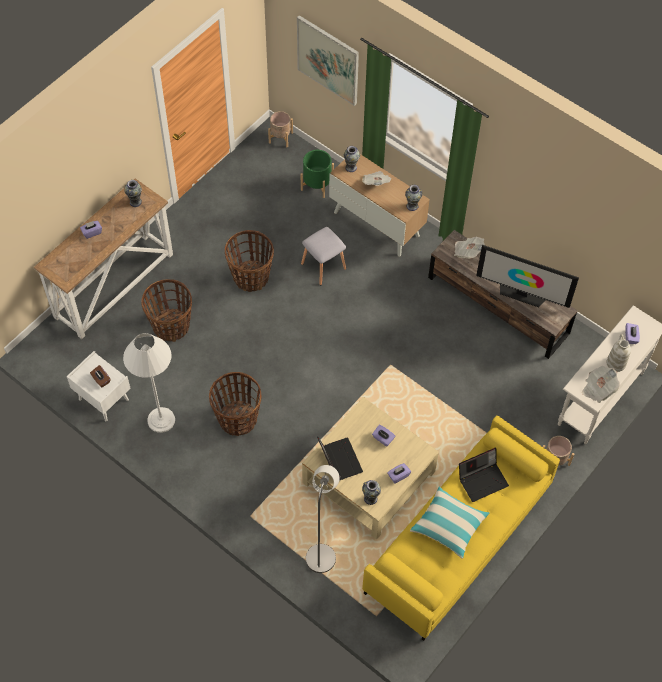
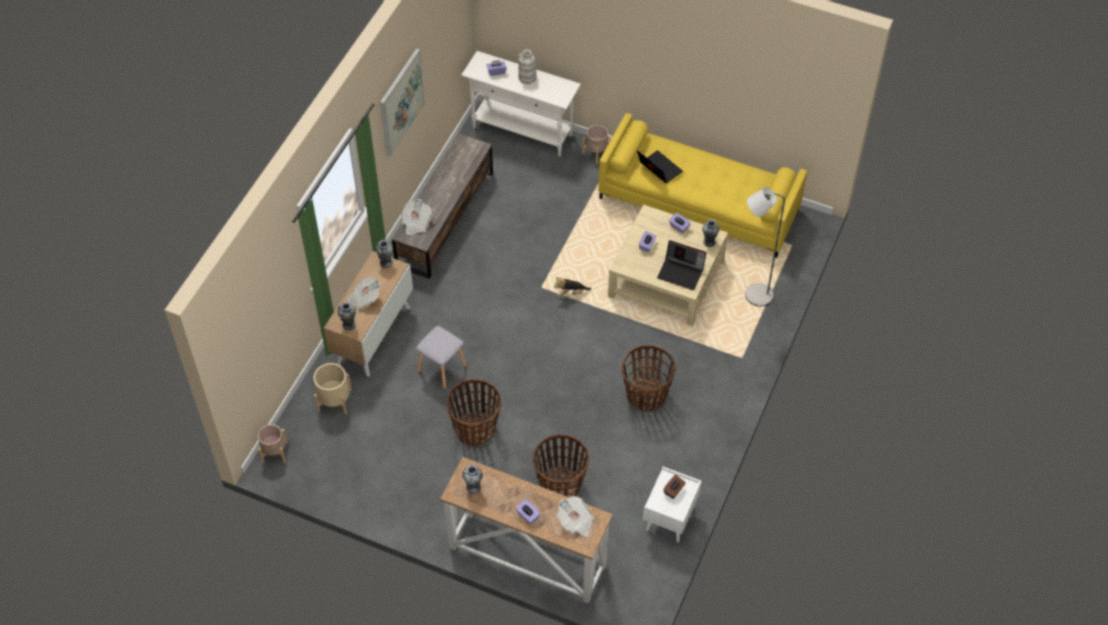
camera: 105 degrees left, 5 degrees down
(161, 420) = (672, 460): white floor lamp -> none
(317, 184) = (334, 400): green planter -> beige planter
(328, 60) = (266, 308): picture -> picture (401, 102)
(339, 460) = (681, 273): laptop -> laptop turned 120 degrees counterclockwise
(376, 388) = (571, 293): none -> plush toy
(448, 525) = (710, 184): pillow -> none
(522, 294) = (453, 174): television -> none
(598, 389) = (557, 85): newspaper -> newspaper (575, 521)

